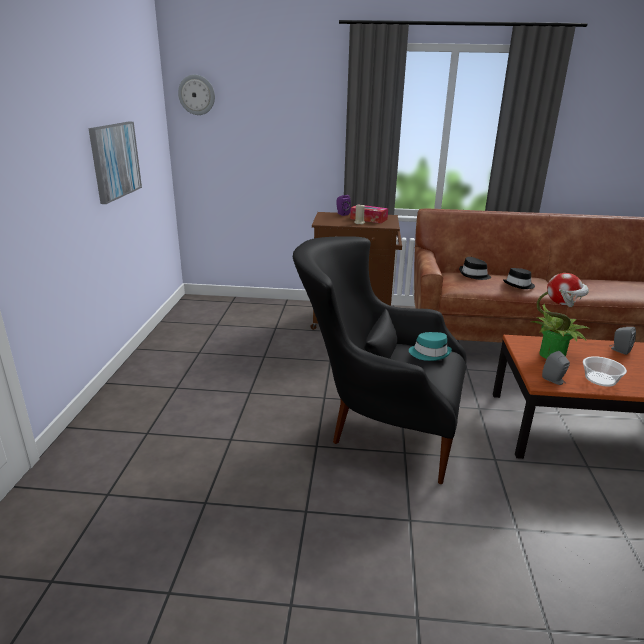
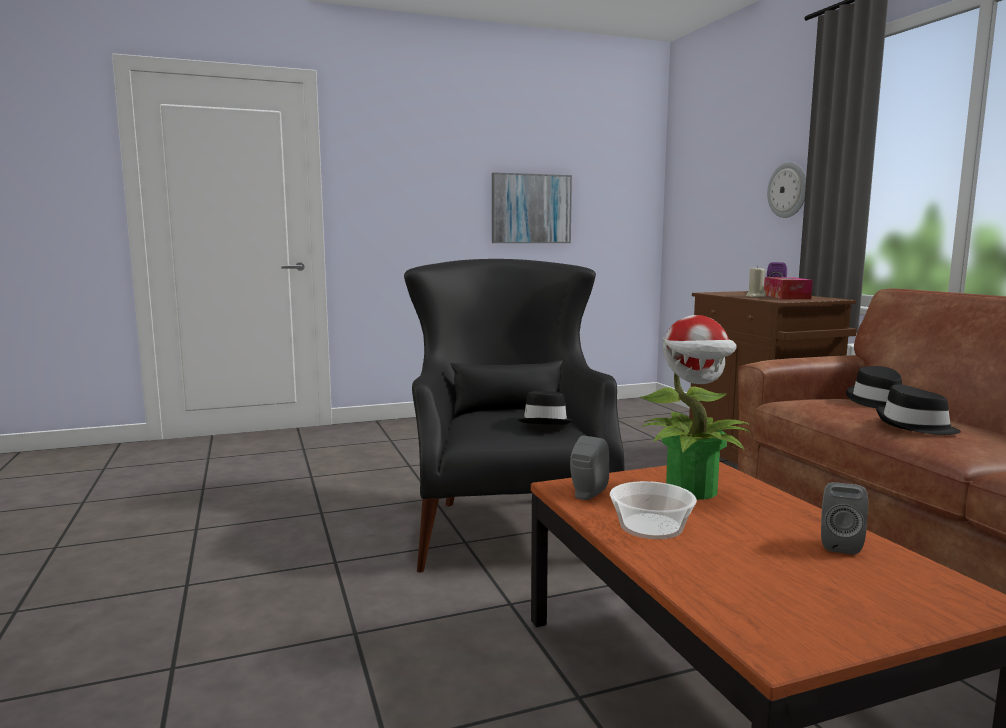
camera: 65 degrees right, 15 degrees down
(197, 95) = (686, 152): wall clock -> wall clock (788, 190)
(430, 353) = (545, 422): turquoise hat -> black hat

